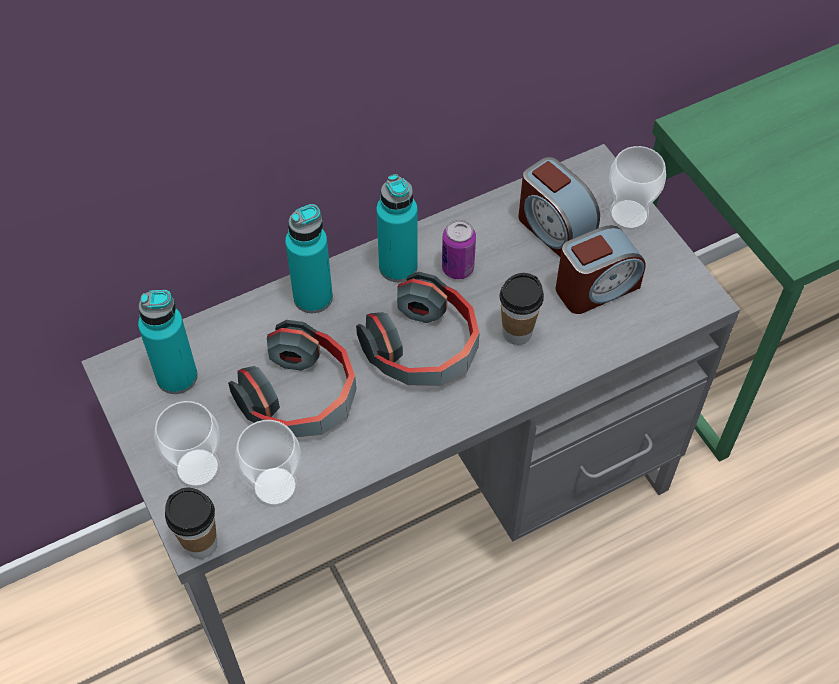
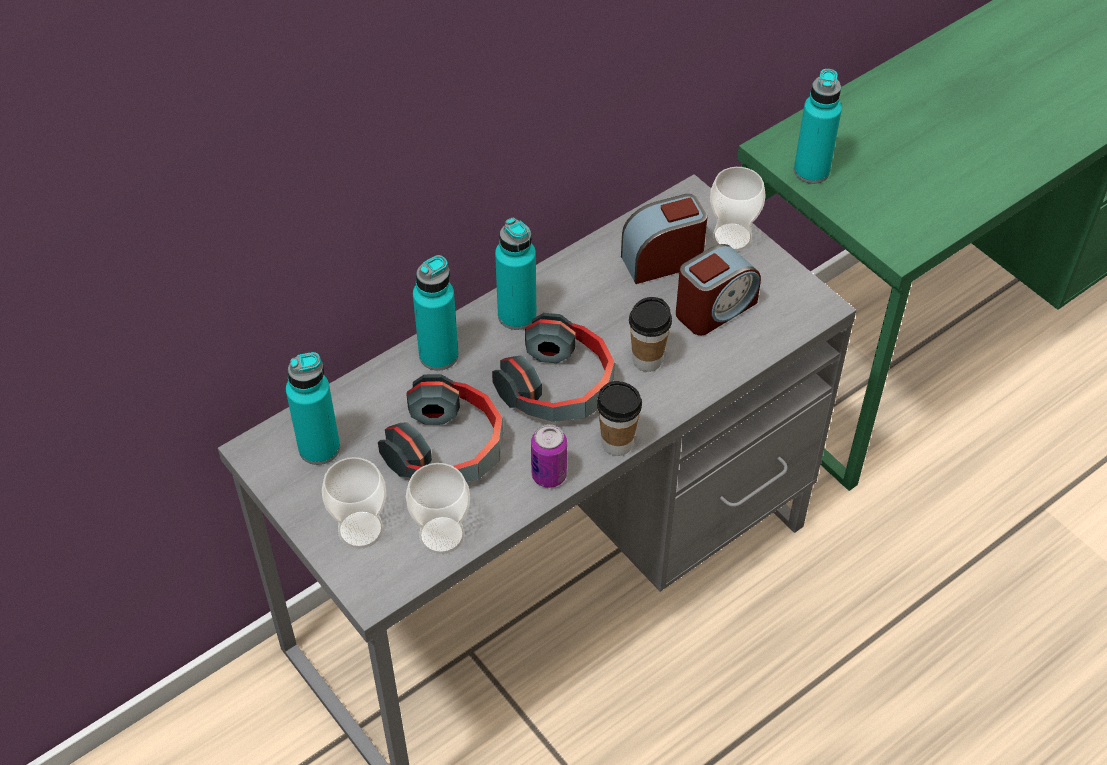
camera: 10 degrees left, 5 degrees down
(200, 543) = (380, 598): cup -> cup (617, 443)
(457, 268) = (576, 309): can -> can (549, 475)
(554, 229) = (662, 260): alarm clock -> alarm clock turned 120 degrees clockwise
(723, 156) = (811, 171): none -> turquoise bottle

